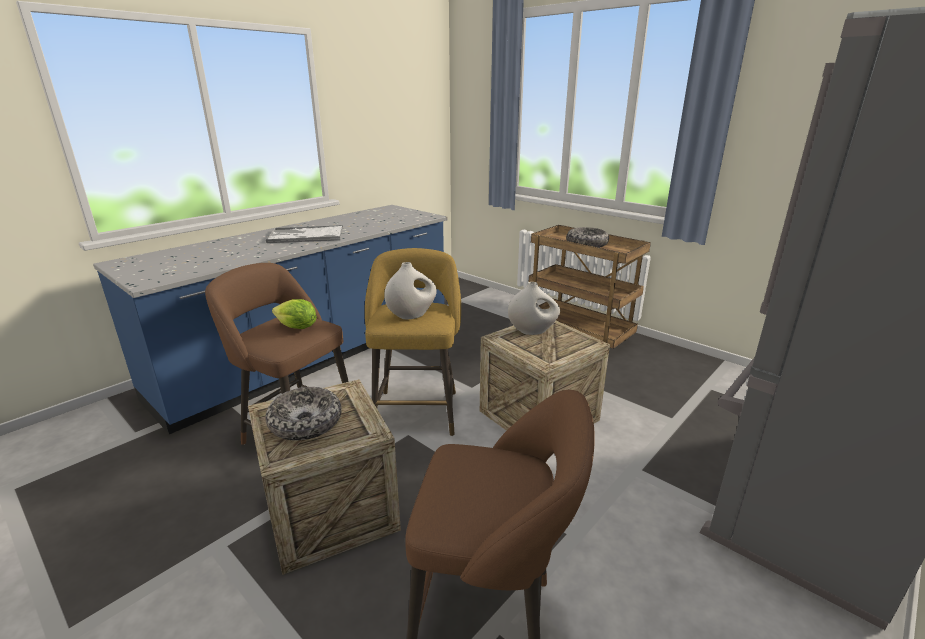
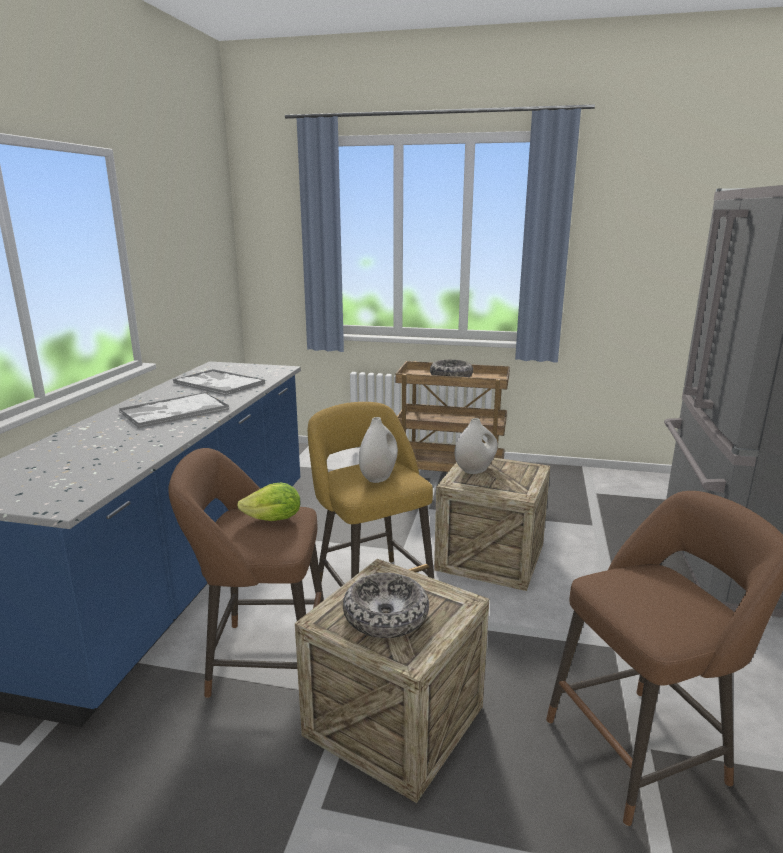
camera: 30 degrees left, 5 degrees down
(367, 221) = (218, 383): none -> tray

